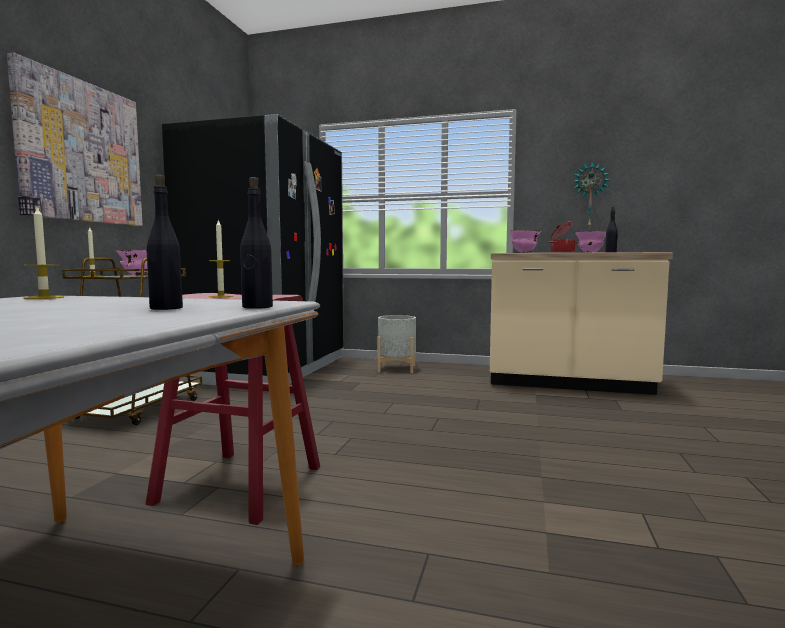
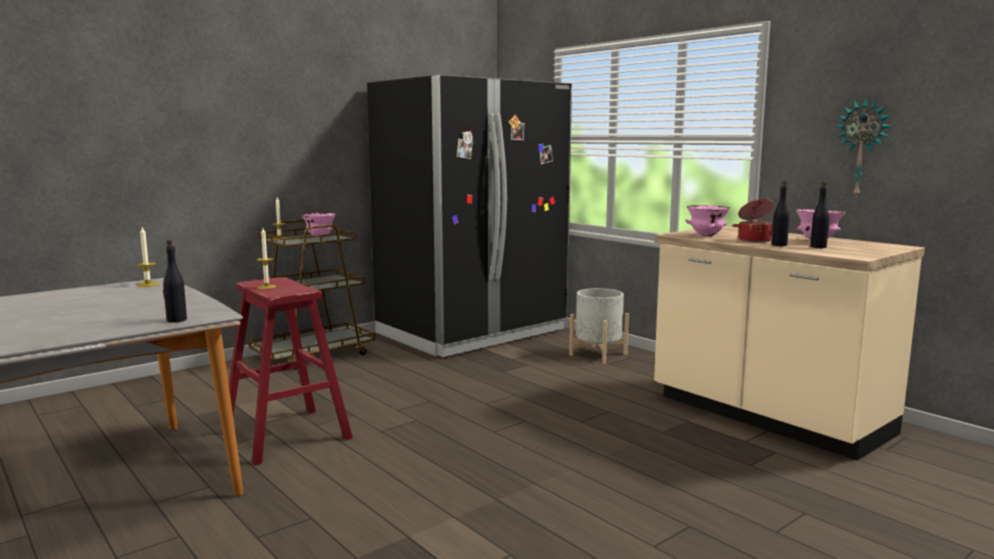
camera: 35 degrees right, 5 degrees up
(81, 152) = (282, 128): picture -> none
(166, 308) = (139, 314): black bottle -> black bottle (779, 245)

